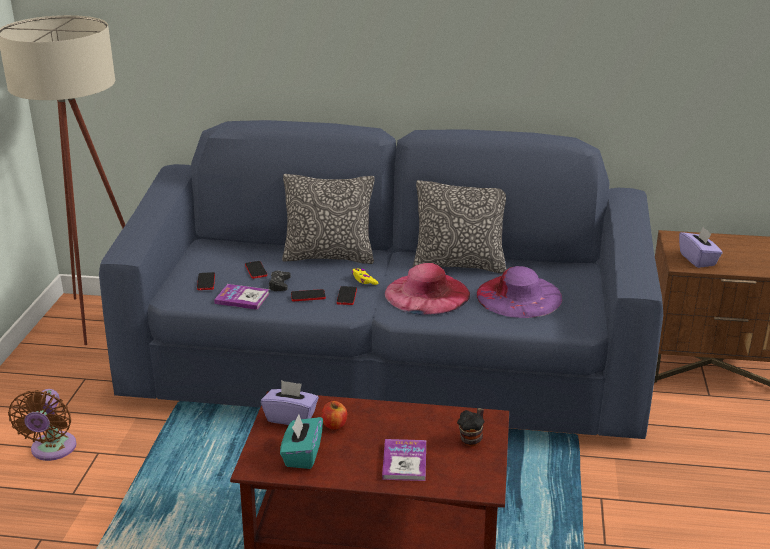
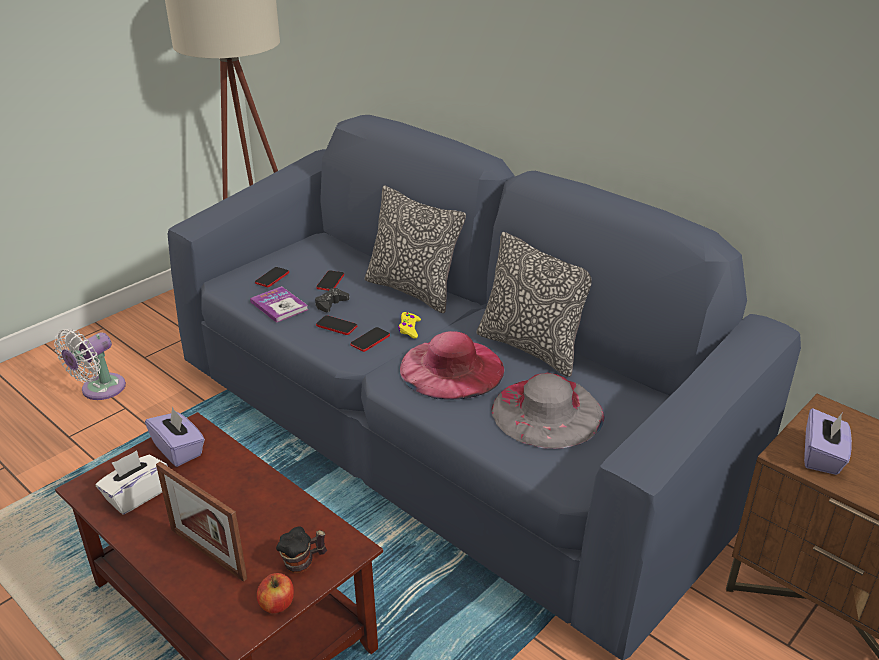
camera: 35 degrees right, 5 degrees up
(52, 450) = (99, 390): brown fan -> white fan
(302, 455) = (136, 495): turquoise tissue box -> white tissue box
(334, 425) = (202, 477): apple -> apple (277, 604)
(404, 461) = (208, 553): book -> picture frame
(519, 296) = (547, 412): purple hat -> grey hat

